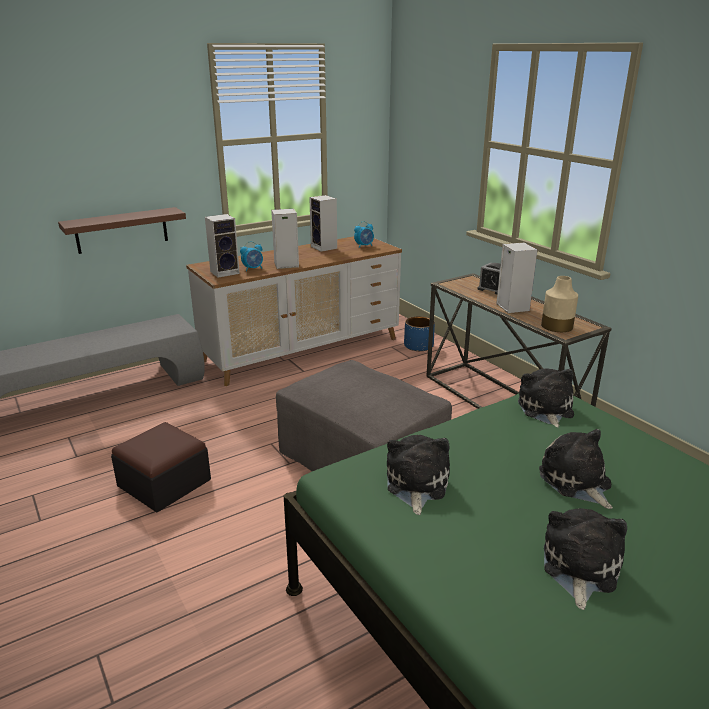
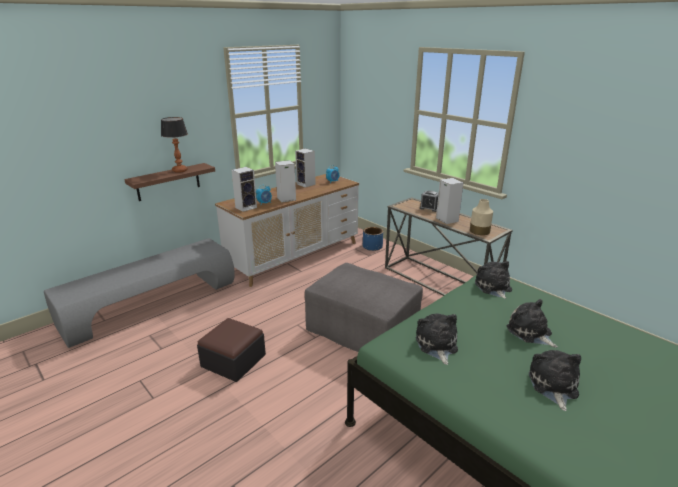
camera: 10 degrees left, 0 degrees up
(136, 214) = (180, 170): none -> table lamp

